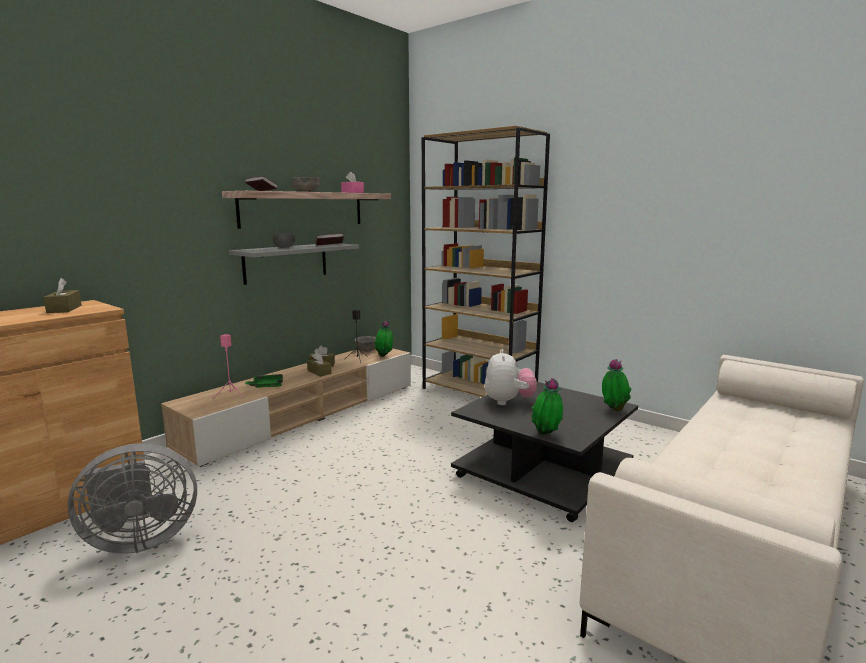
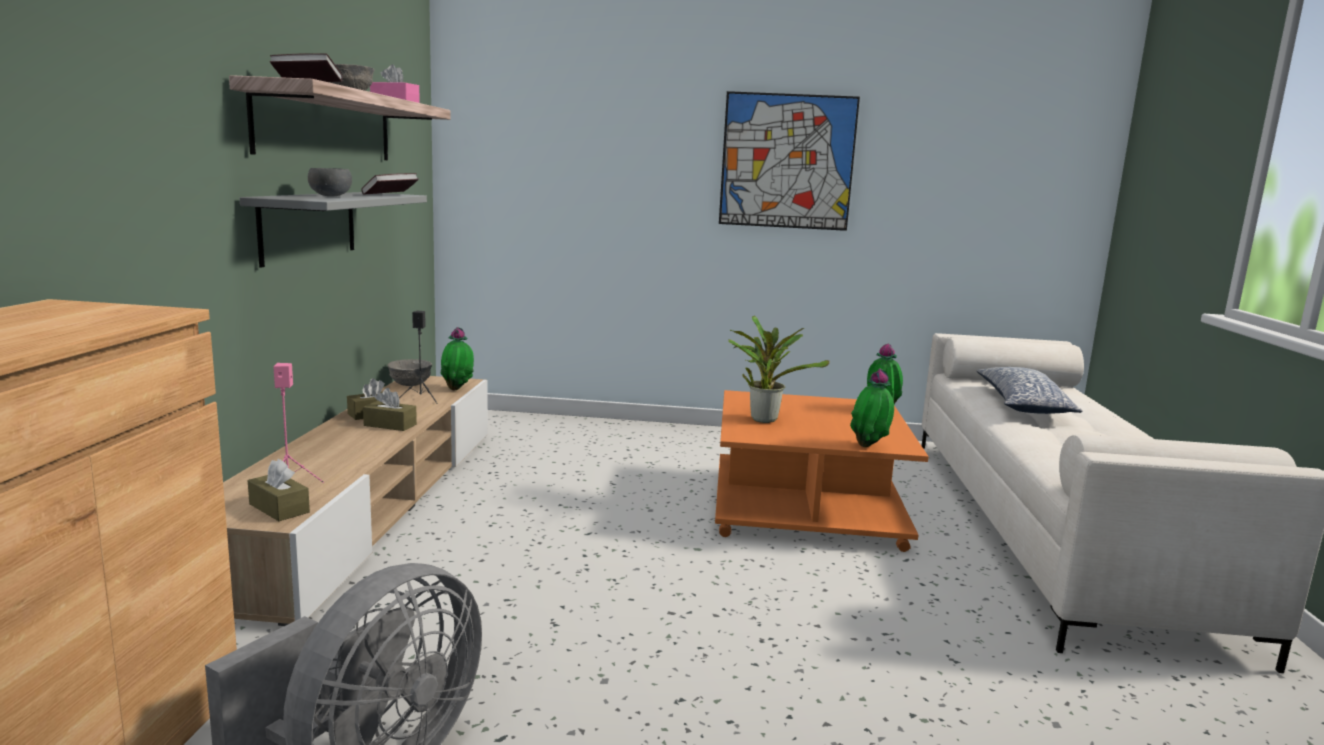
camera: 35 degrees left, 0 degrees up
(64, 309) = (60, 316): brown tissue box -> brown tissue box (279, 508)
(266, 386) = (332, 458): green tray -> none
(479, 392) = (597, 430): brown bookcase -> none
(508, 402) = (763, 418): plush toy -> potted plant
(543, 473) = (808, 509): black coffee table -> orange coffee table
(612, 214) = (787, 161): none -> picture
(740, 427) = (1022, 405): none -> pillow

